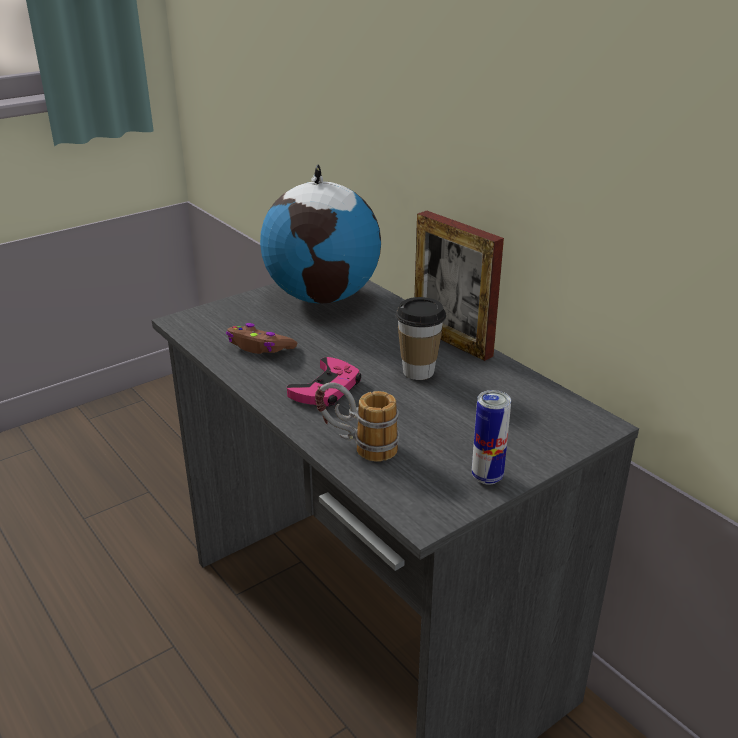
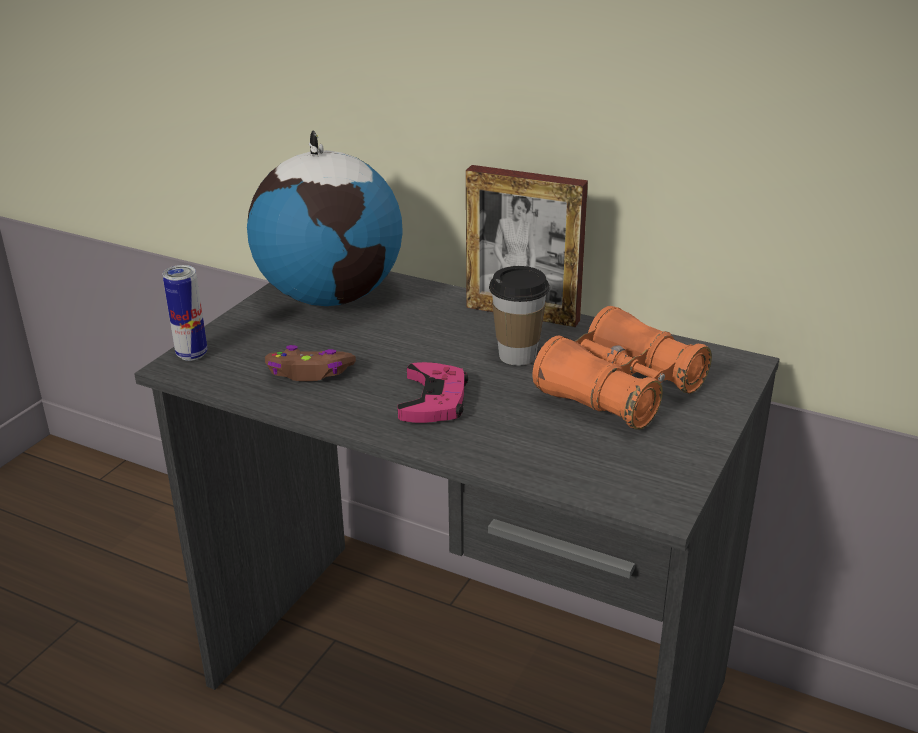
camera: 25 degrees left, 0 degrees up
(357, 447) = (527, 454): mug -> none
(474, 419) = (620, 391): none -> orange binoculars
(487, 477) = (685, 446): can -> can (192, 354)

